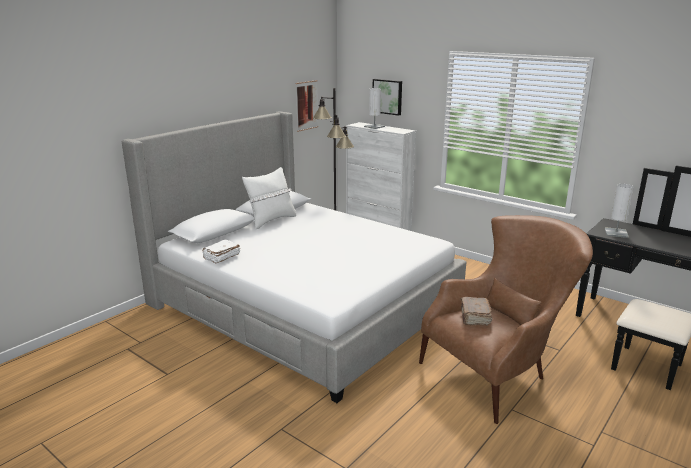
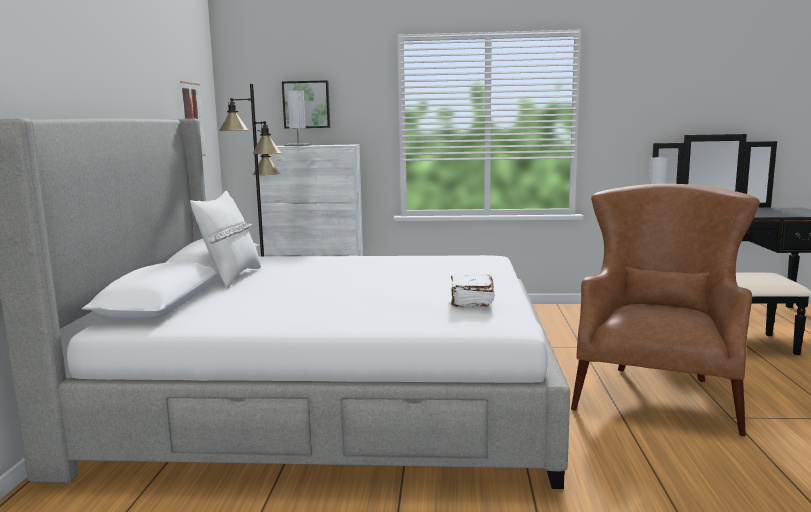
camera: 35 degrees left, 10 degrees down
(221, 257) = (236, 323): white book -> white book (471, 300)
(474, 317) = (646, 313): brown book -> none

